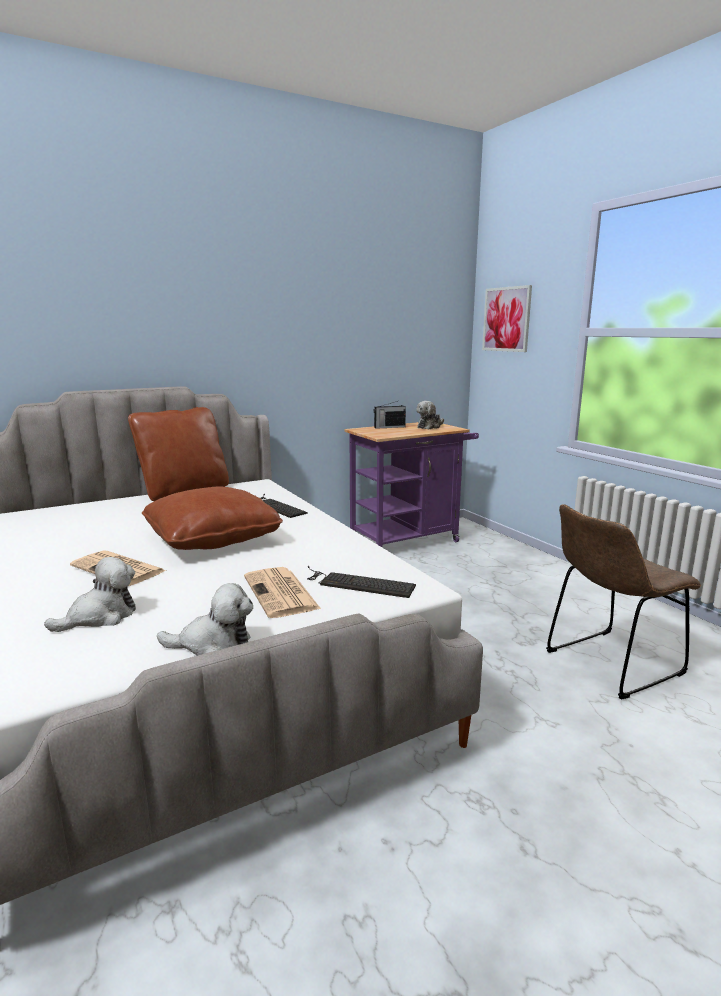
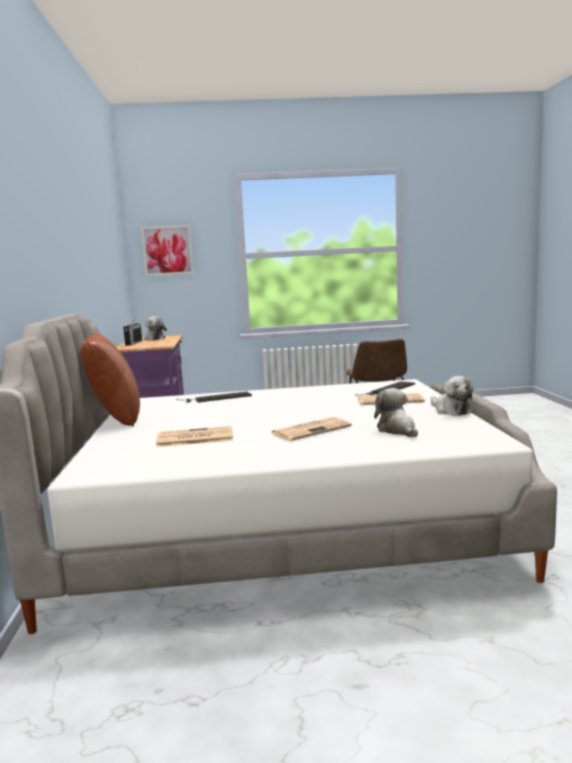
camera: 65 degrees left, 5 degrees down
(104, 528) = (194, 438): none -> newspaper
(212, 539) = (273, 411): brown pillow -> none
(213, 645) = (450, 410): plush toy -> plush toy turned 135 degrees clockwise

